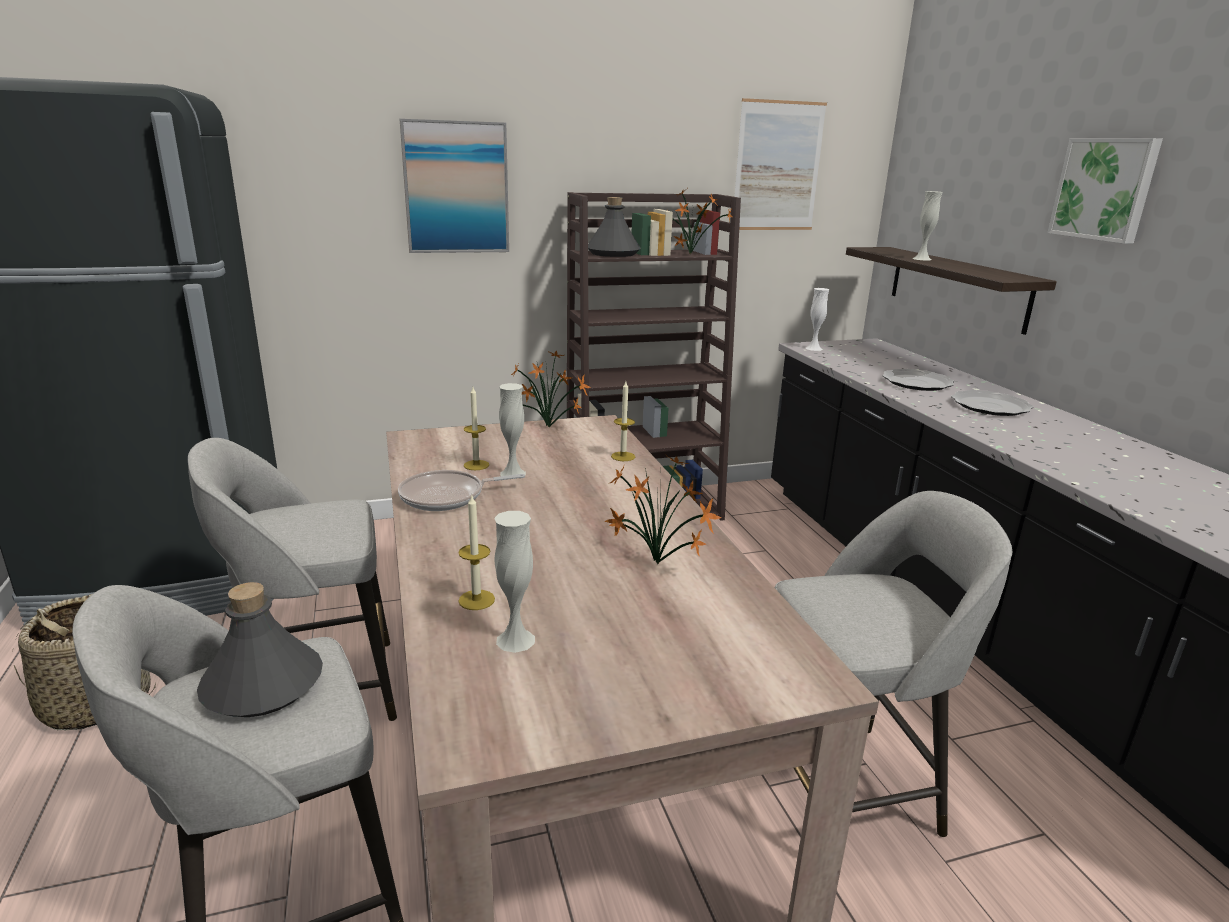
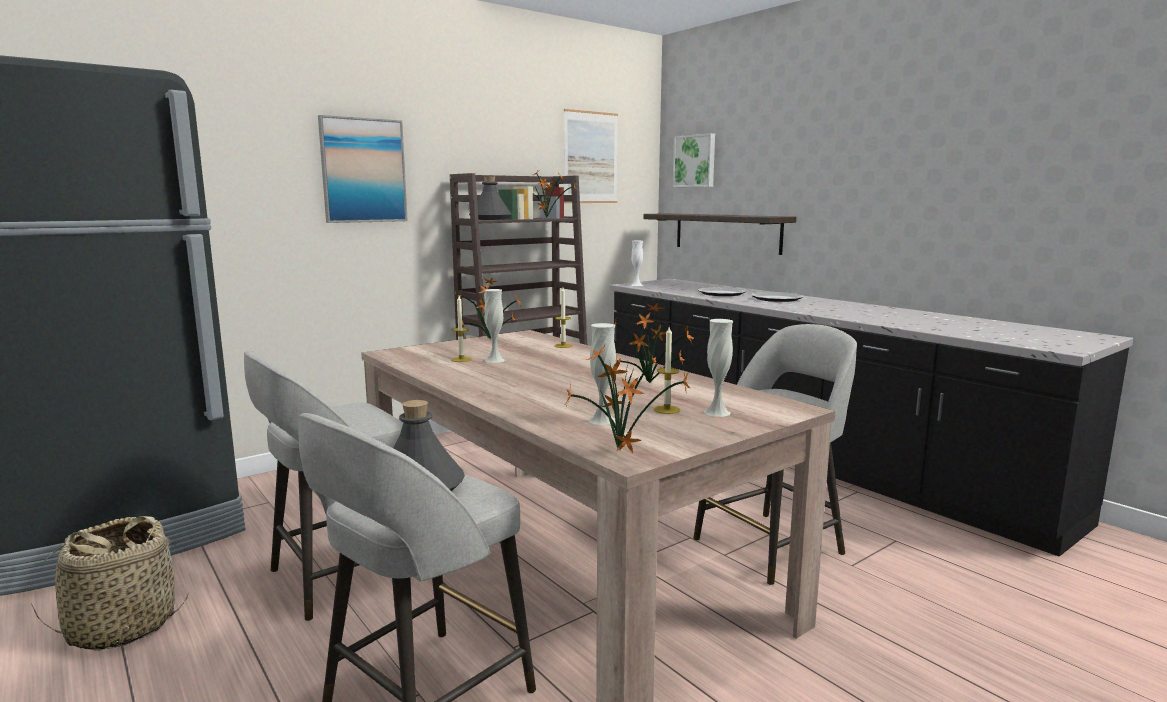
camera: 20 degrees left, 10 degrees down
(447, 496) = (462, 374): frying pan -> none
(469, 723) = (620, 450): none -> potted plant
(476, 600) = (552, 410): candle -> candle (666, 409)
(921, 259) = (702, 214): white vase -> white vase (717, 412)
(1105, 189) = (816, 156): picture -> picture (695, 161)

